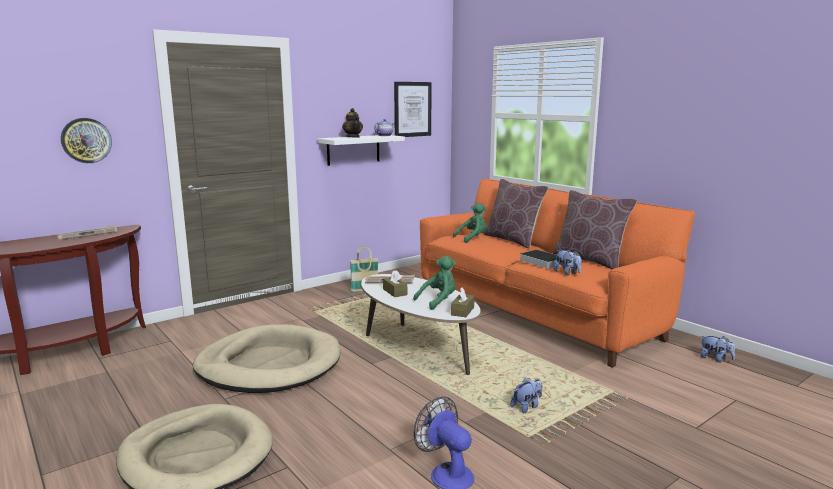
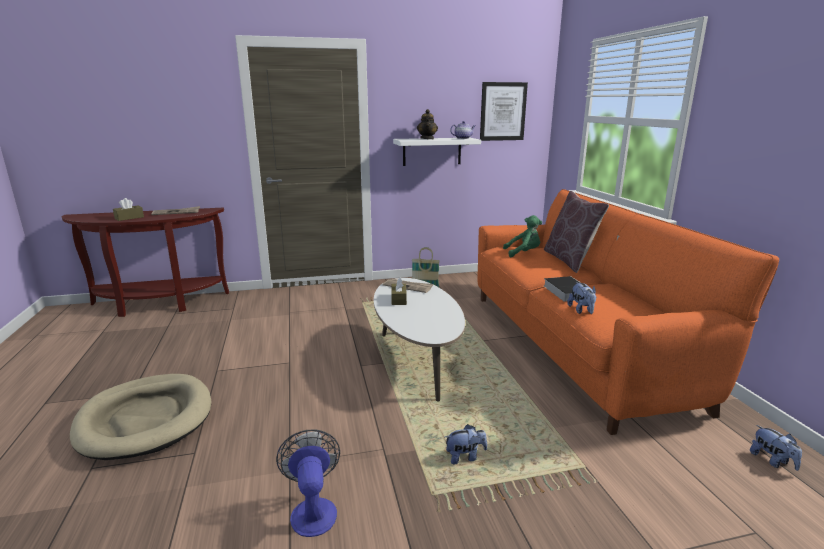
camera: 25 degrees right, 5 degrees up
(86, 140) = (181, 134): wall clock -> none
(269, 365) = (279, 347): beige dog bed -> none
(438, 301) = (428, 317): green plush toy -> none
(462, 311) = (438, 333): brown tissue box -> brown tissue box (129, 218)
(589, 260) = (635, 298): brown pillow -> none

